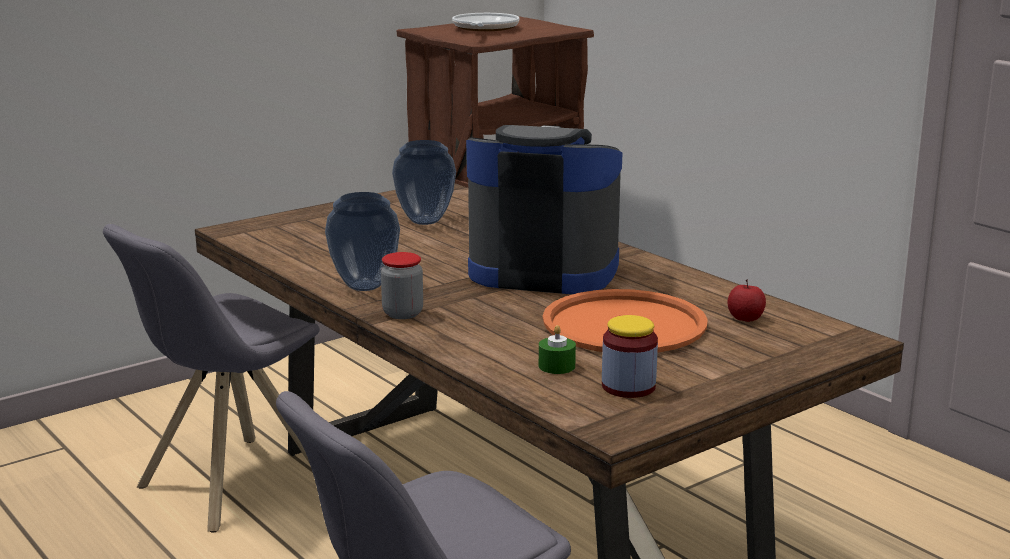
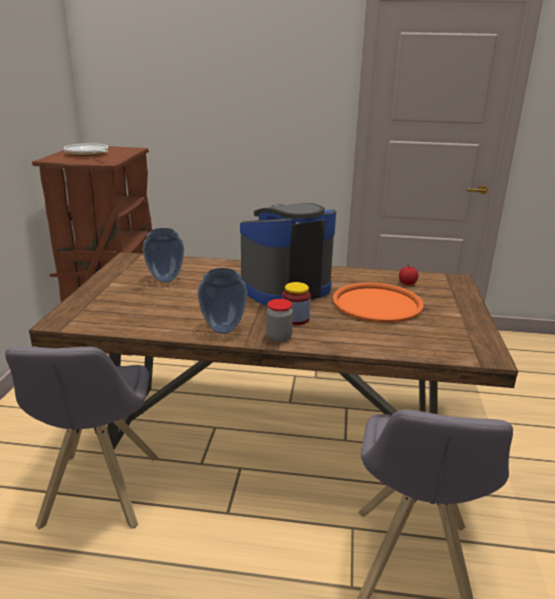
camera: 45 degrees left, 5 degrees up
(556, 366) = (403, 336): green candle -> none
(628, 387) = (448, 334): jar -> jar (295, 319)

